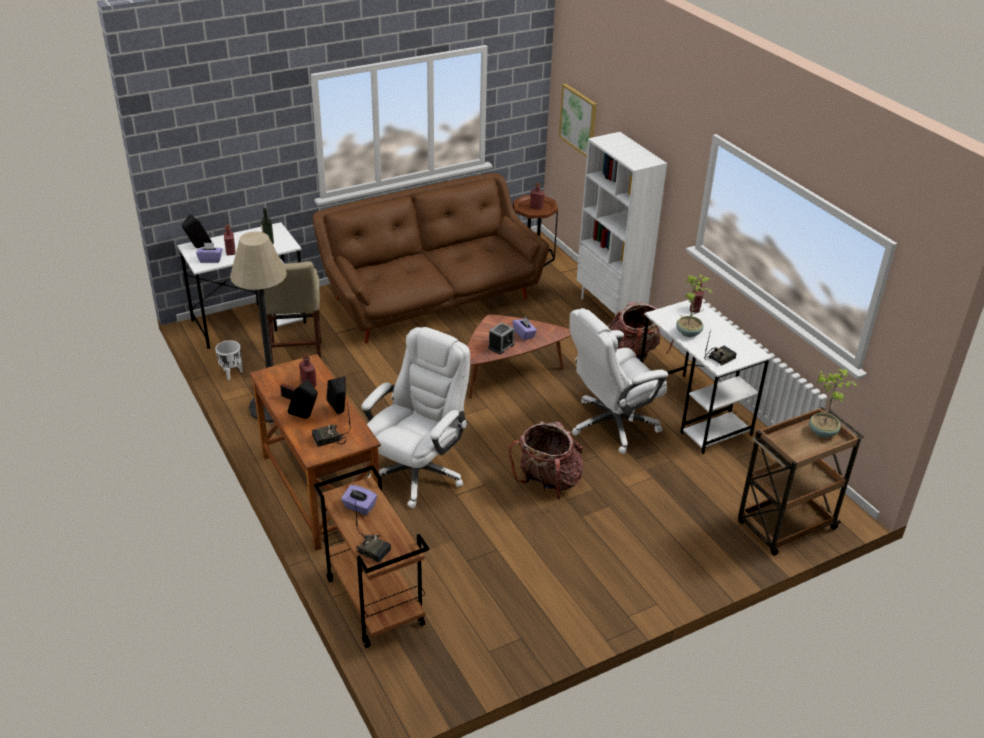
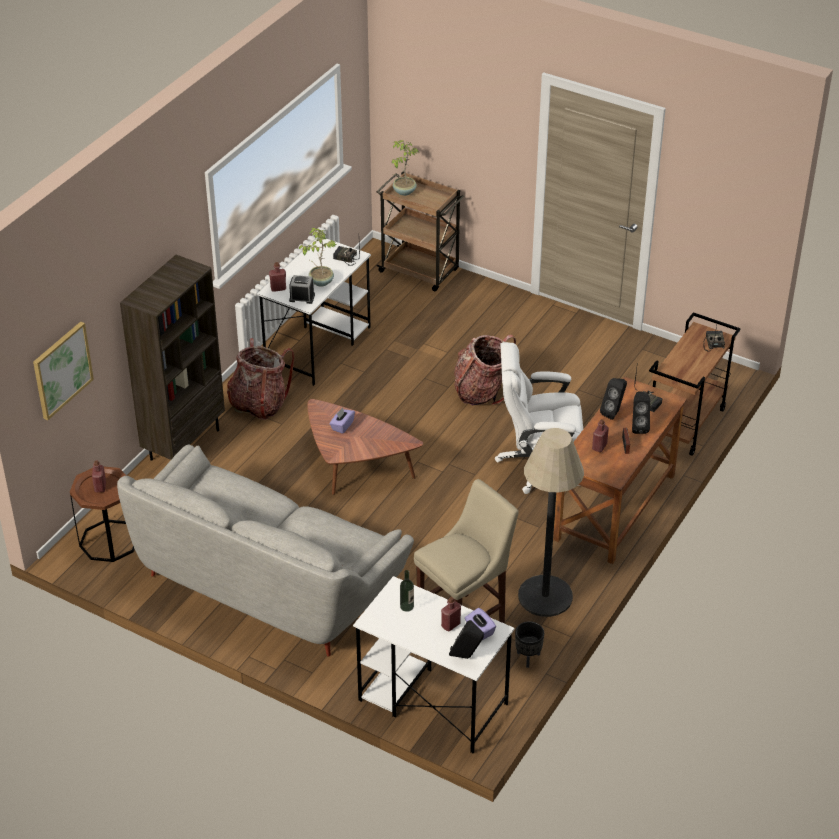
camera: 120 degrees left, 5 degrees up
(231, 373) = (528, 658): white planter -> black planter
(359, 507) = (686, 366): purple tissue box -> none
(431, 299) = (268, 579): brown sofa -> grey sofa
(501, 346) = (374, 432): alarm clock -> alarm clock (302, 297)
(610, 310) = (184, 444): white bookcase -> brown bookcase
(611, 424) = (376, 384): white office chair -> none

